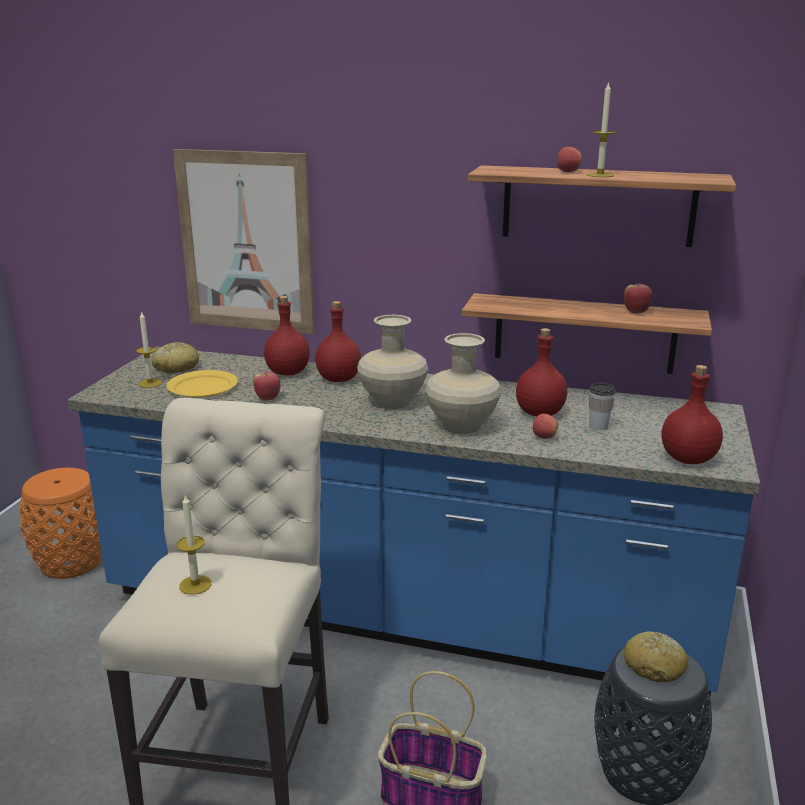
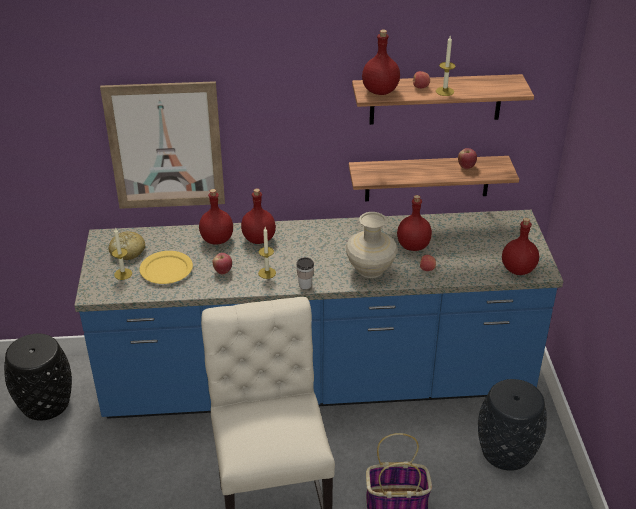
camera: 20 degrees left, 15 degrees up
(71, 562) = (45, 403): orange stool -> black stool
(195, 585) = (262, 430): candle -> candle (267, 273)
(392, 402) = (311, 255): beige vase -> none
(508, 171) = (380, 91): none -> red bottle
(598, 426) = (454, 251): cup -> cup (305, 285)
(654, 666) = (513, 396): bread -> none

